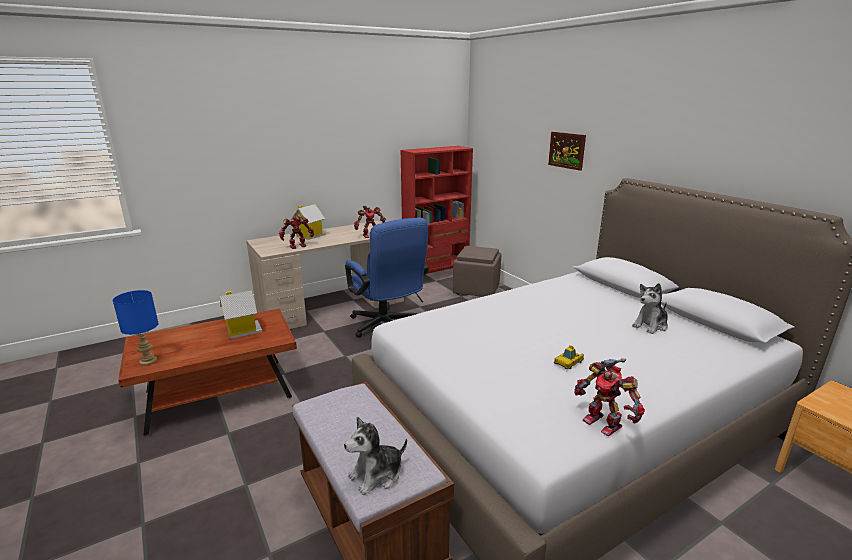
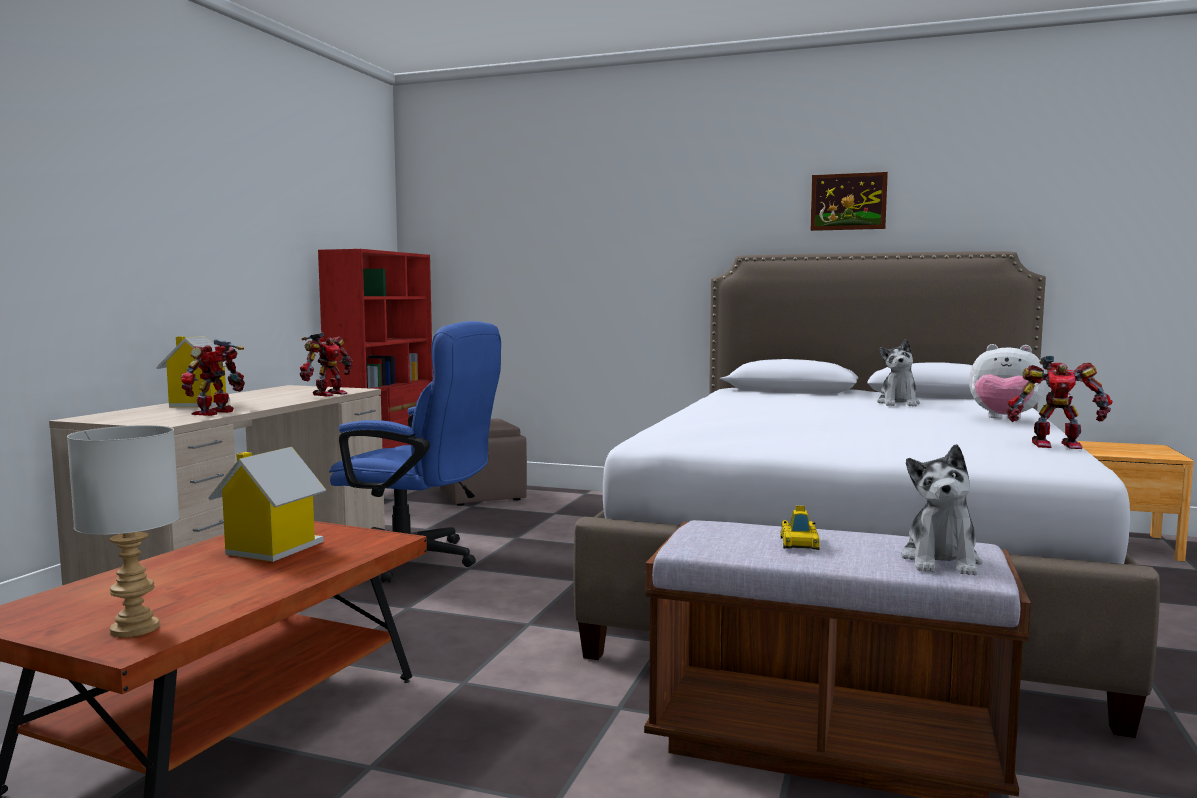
camera: 40 degrees left, 15 degrees down
(148, 361) = (134, 628): blue table lamp -> grey table lamp
(566, 150) = (621, 236): picture -> picture (848, 201)
(568, 362) = (912, 427): toy car -> toy car (799, 543)
(668, 374) = (1003, 419): none -> plush toy

